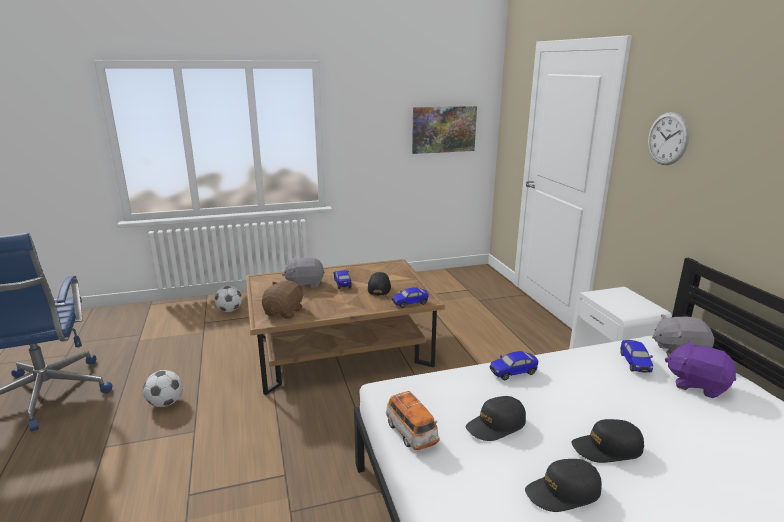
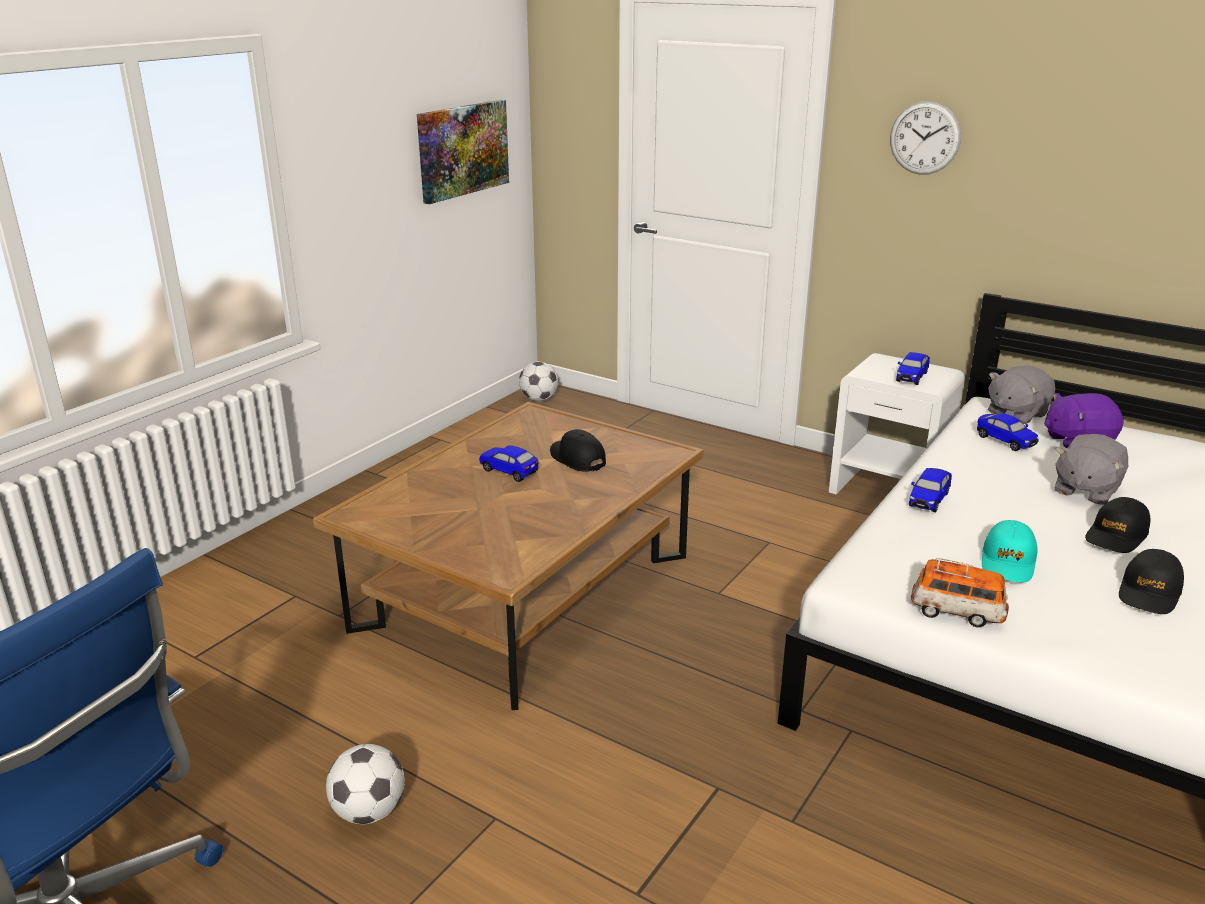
camera: 40 degrees left, 5 degrees up
(229, 310) = (210, 615): football -> football (539, 399)
(284, 312) = (508, 548): brown plush toy -> none
(305, 284) = (452, 494): grey plush toy -> grey plush toy (1085, 490)
(410, 303) = (660, 464): toy car -> toy car (911, 377)
(496, 425) = (1008, 562): black cap -> turquoise cap

